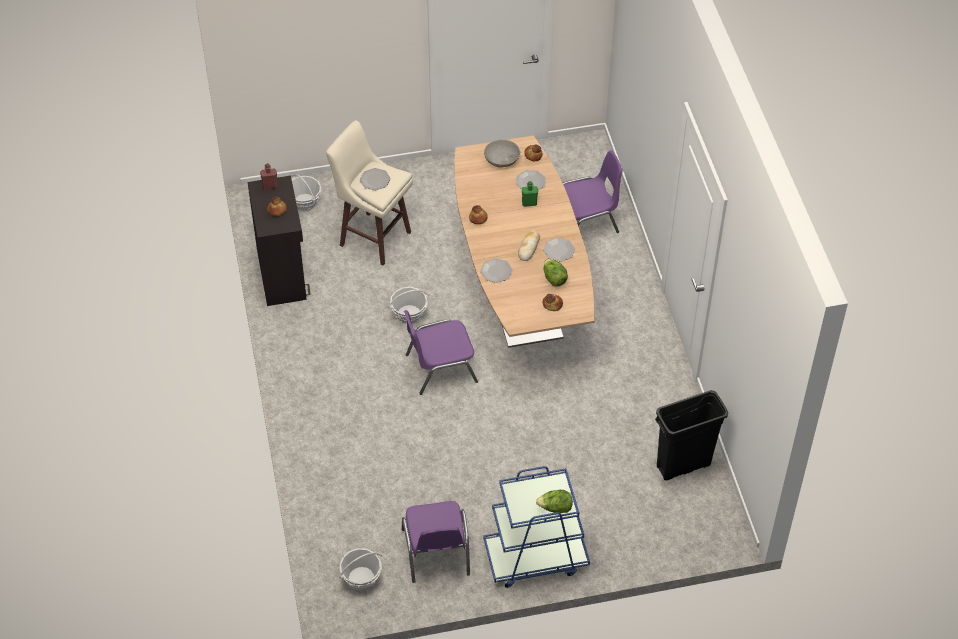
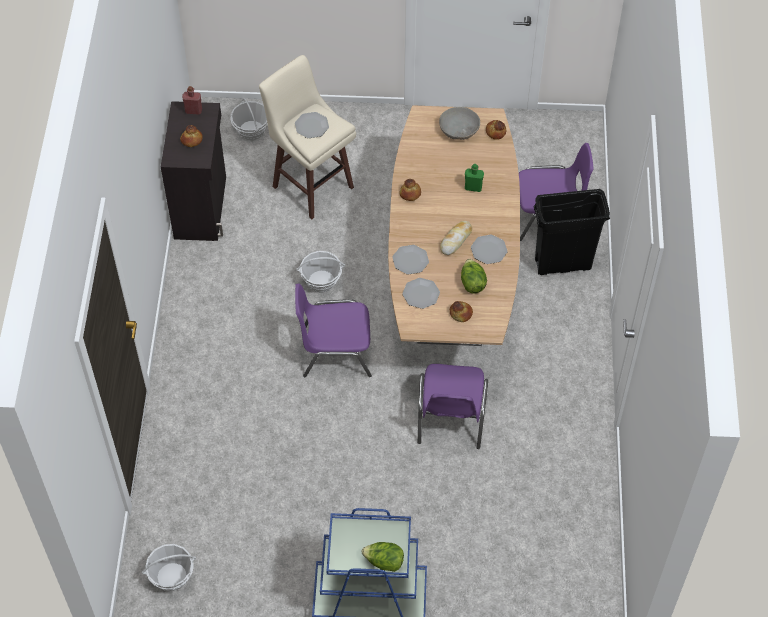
camera: 15 degrees right, 5 degrees up
(436, 553) = (262, 567): purple chair -> purple chair (450, 418)
(530, 182) = (483, 162): plate -> plate (421, 294)
(683, 465) = (570, 528): black trash can -> black trash can (562, 264)

